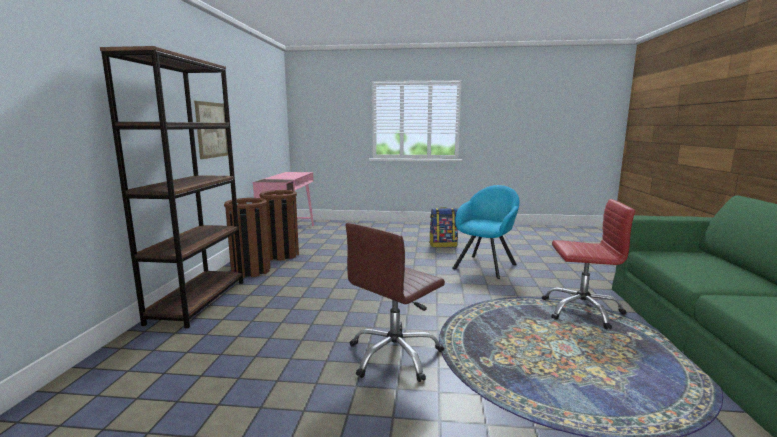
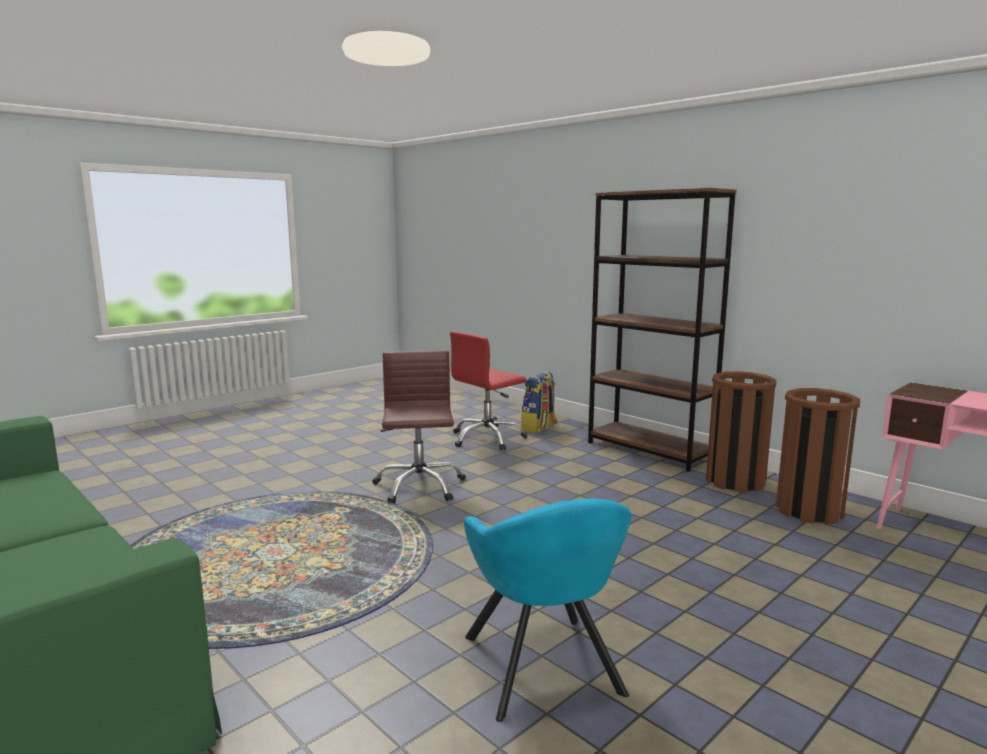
camera: 130 degrees right, 0 degrees up
(212, 130) = (798, 271): picture -> none
(443, 245) = (775, 710): backpack -> backpack (539, 427)
(581, 311) = (273, 624): red office chair -> red office chair (487, 438)

